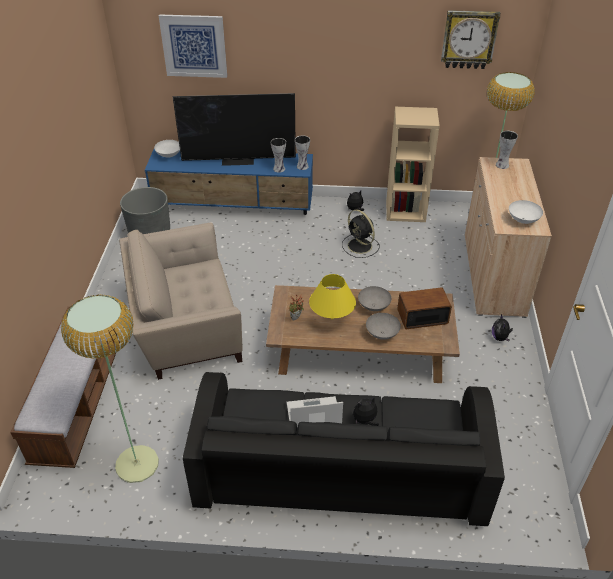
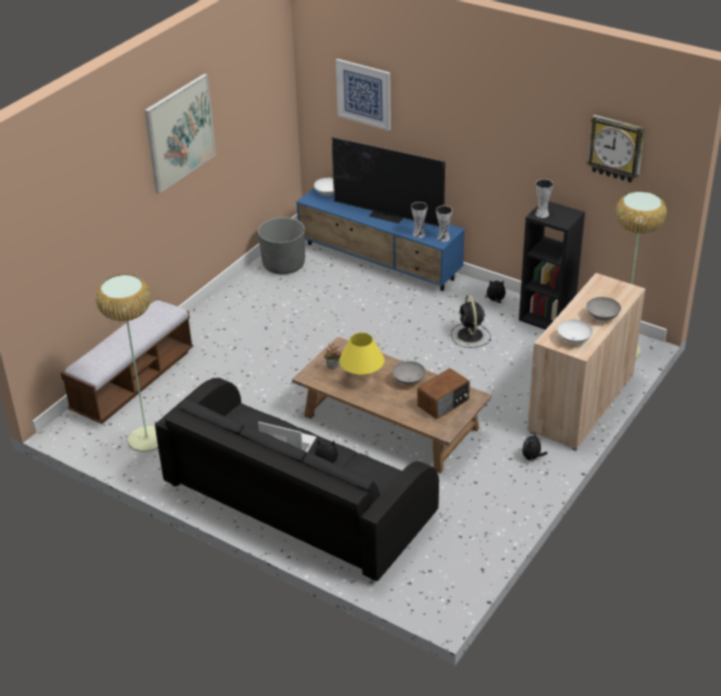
camera: 30 degrees right, 5 degrees down
(45, 118) = (180, 132): none -> picture
(185, 328) = (255, 354): beige armchair -> none
(382, 334) = (396, 404): grey bowl -> grey bowl (602, 317)
(406, 211) = (547, 317): beige bookcase -> black bookcase
(422, 316) = (444, 403): radio -> radio turned 120 degrees clockwise
(501, 165) = (609, 286): vase -> vase (541, 214)

